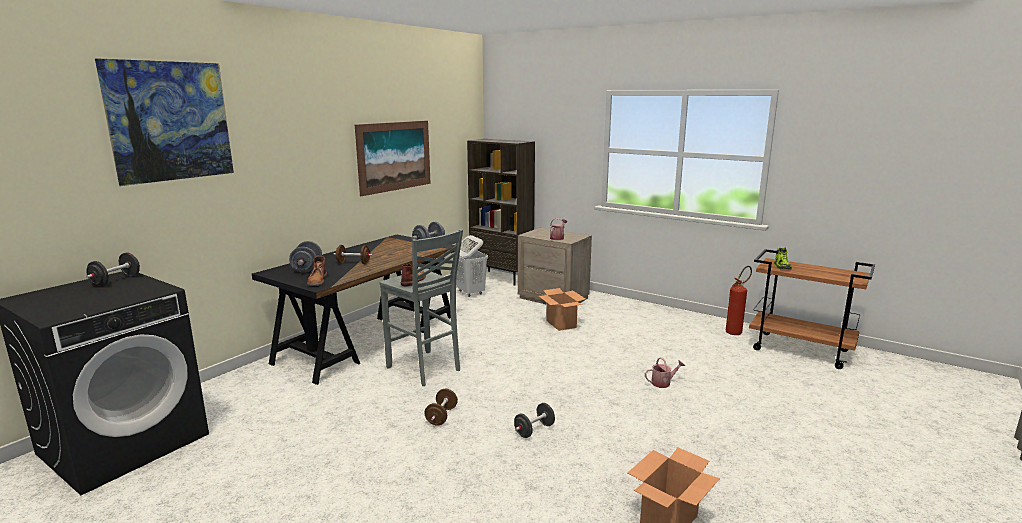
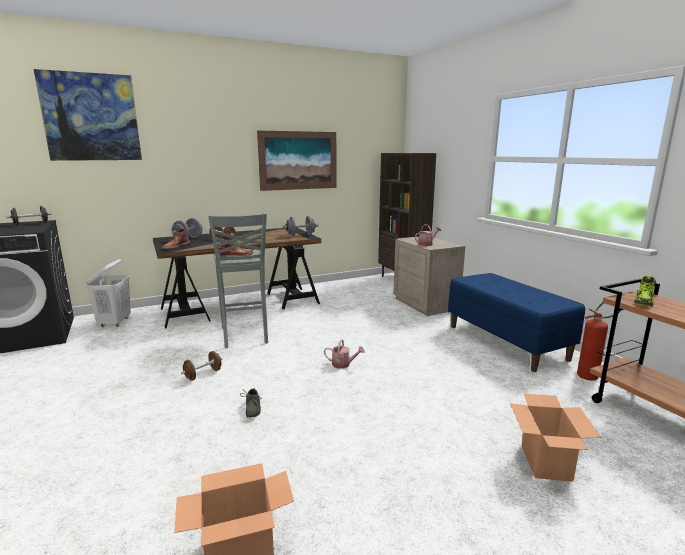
camera: 30 degrees right, 0 degrees up
(470, 293) = (360, 287): white laundry basket -> white laundry basket (115, 323)
(534, 430) = (251, 409): black dumbbell -> grey shoe
(561, 324) = (403, 326): cardboard box -> cardboard box (546, 463)
(656, 319) = (506, 342): none -> blue bench
(663, 383) = (431, 405): watering can -> watering can (343, 364)

